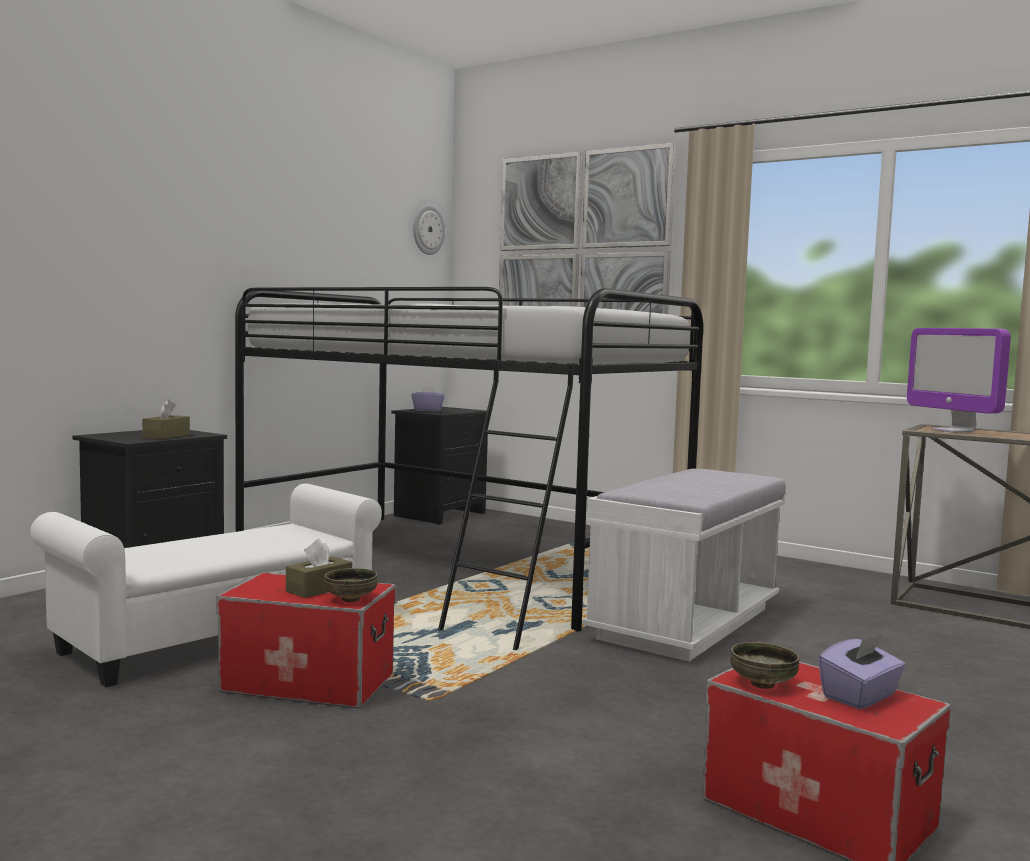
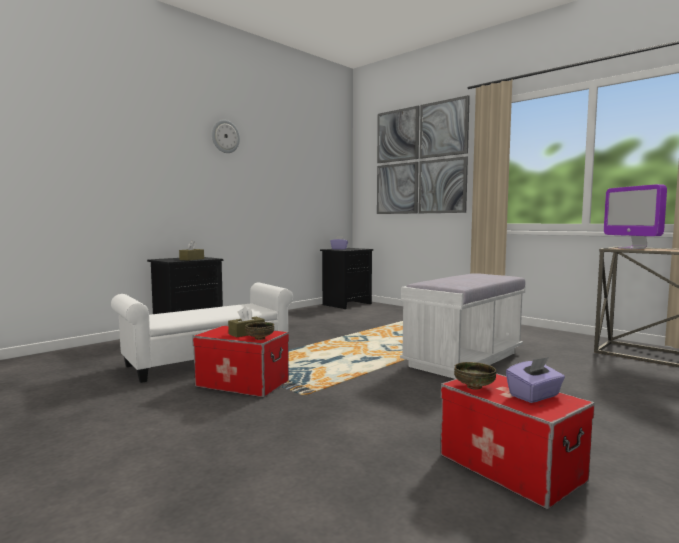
camera: 10 degrees right, 0 degrees up
(427, 230) = (339, 154): wall clock -> wall clock (225, 136)
(459, 564) = (347, 328): black bed -> none

